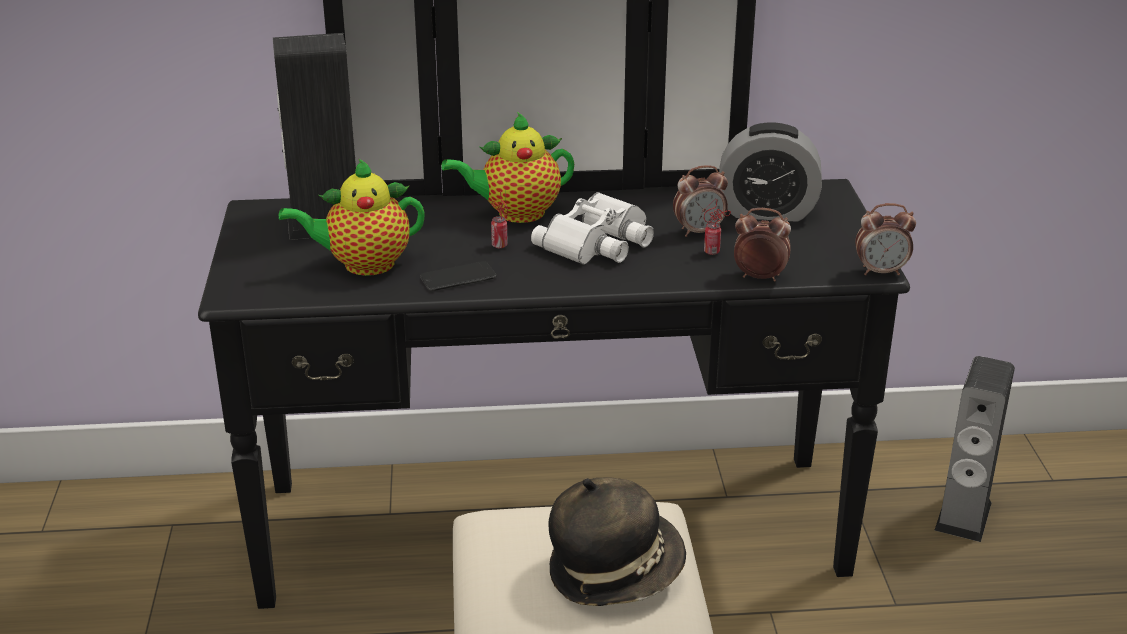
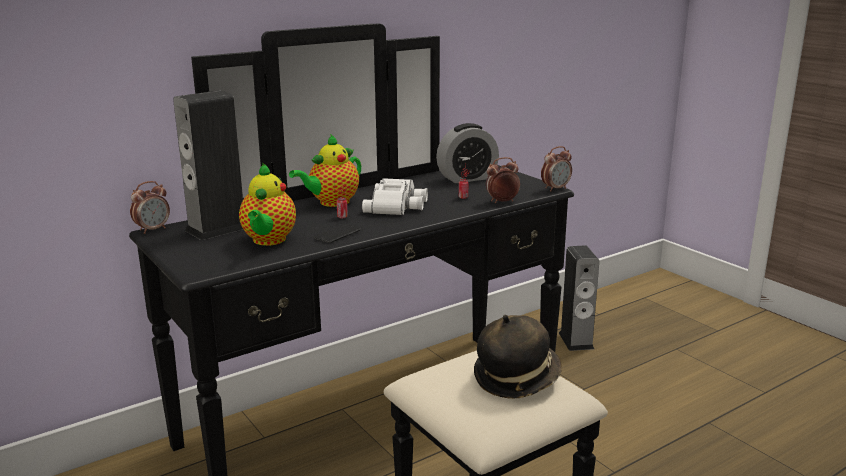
camera: 30 degrees left, 10 degrees down
(363, 264) = (268, 241): teapot -> teapot turned 45 degrees counterclockwise
(699, 231) = (444, 191): alarm clock -> alarm clock (153, 230)

